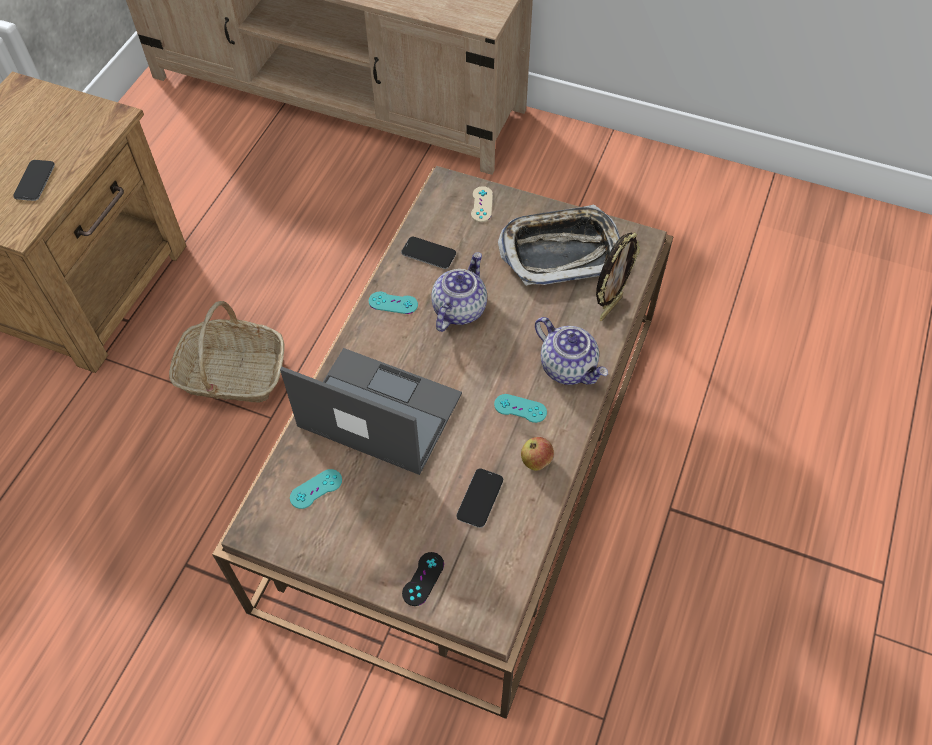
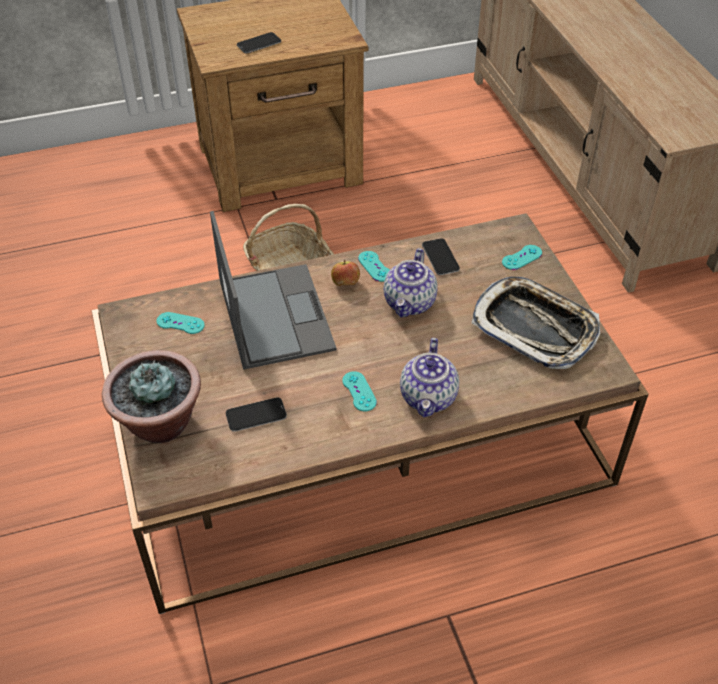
camera: 50 degrees right, 10 degrees down
(423, 579) = (159, 424): black game controller -> potted plant
(459, 309) = (410, 303): teapot -> teapot turned 120 degrees clockwise
(482, 204) = (522, 257): beige game controller -> turquoise game controller
(536, 460) = (321, 429): apple -> apple (345, 283)
(609, 307) = (516, 389): picture frame -> none

